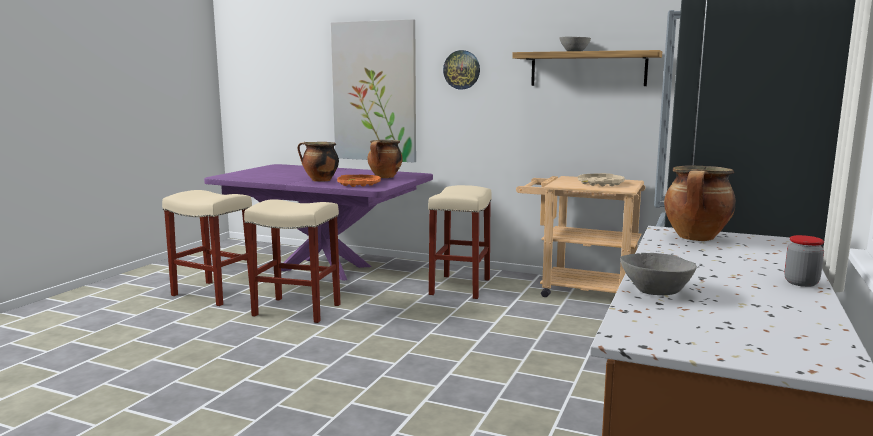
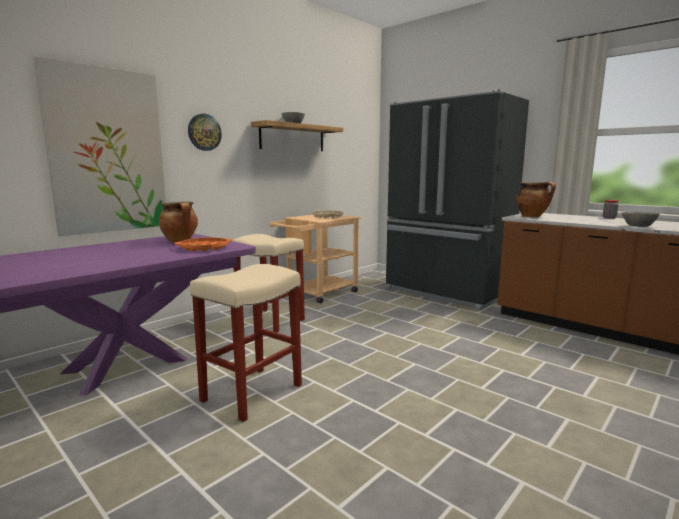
camera: 70 degrees left, 0 degrees up
(213, 293) = (111, 450): beige stool -> none
(320, 180) = (149, 255): cooking pot -> none

